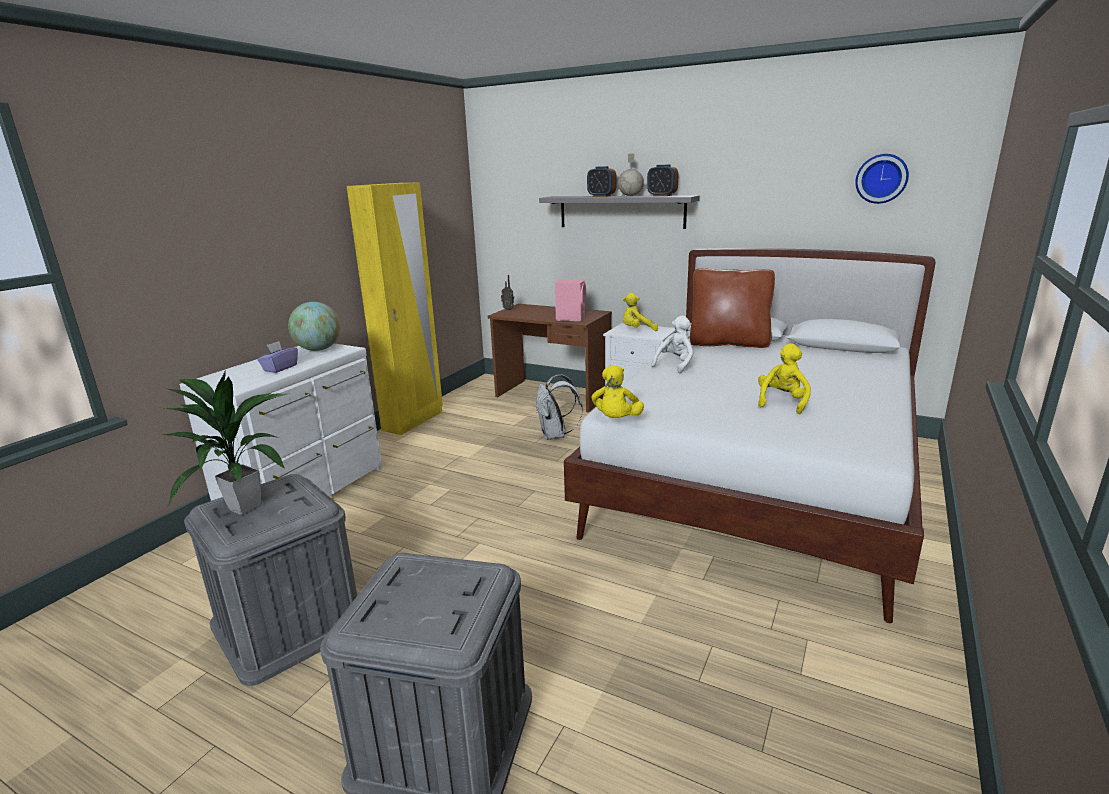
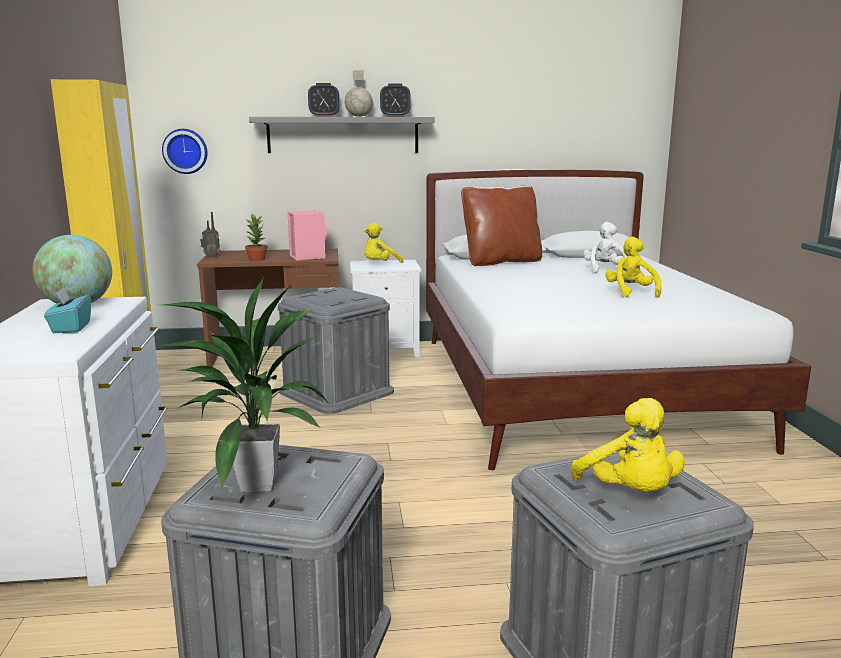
camera: 35 degrees left, 5 degrees down
(280, 368) = (70, 328): purple tissue box -> turquoise tissue box
(533, 316) = (257, 259): none -> potted plant
(555, 435) = (336, 392): white backpack -> grey storage box
(616, 420) = (535, 323): yellow plush toy -> yellow plush toy (630, 493)
(675, 365) = (492, 280): white plush toy -> white plush toy (604, 270)
(881, 178) = (593, 103): wall clock -> wall clock (185, 151)

